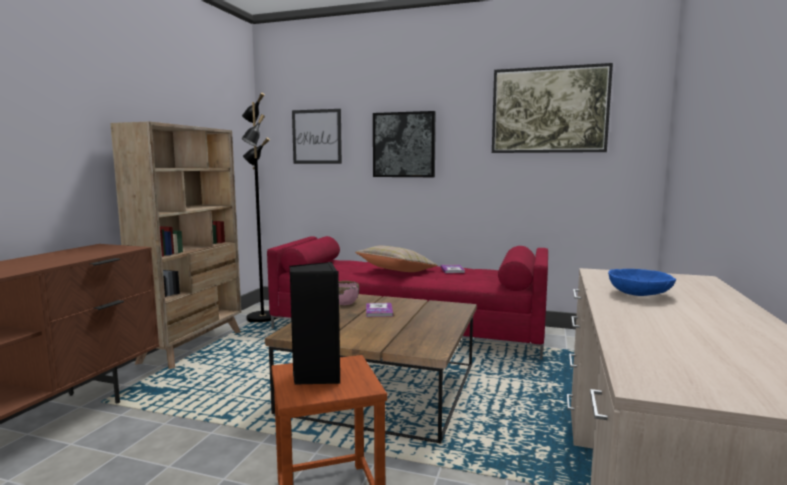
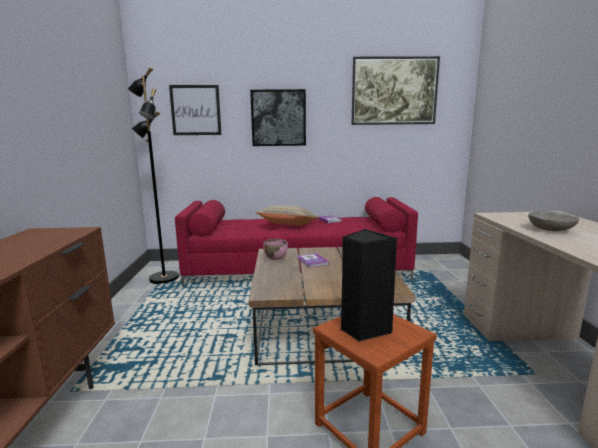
camera: 20 degrees left, 5 degrees up
(193, 346) = (120, 316): beige bookcase -> none
(639, 294) = (551, 229): blue bowl -> grey bowl

